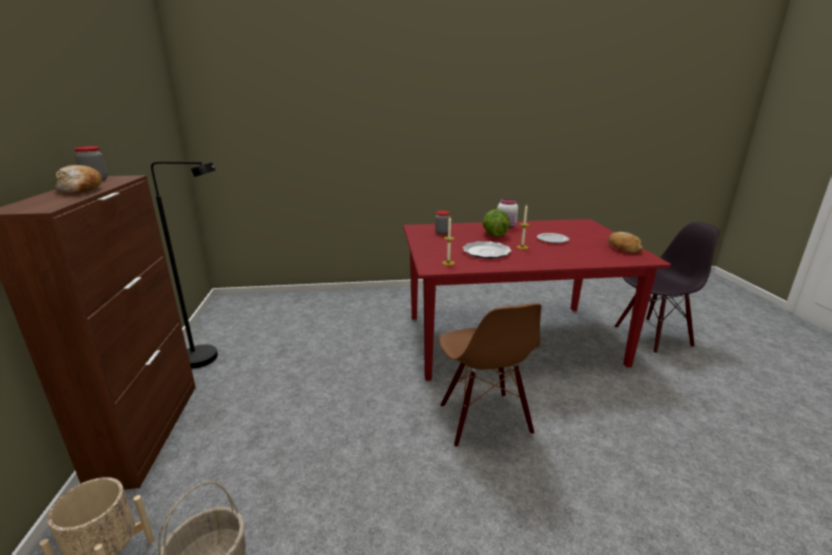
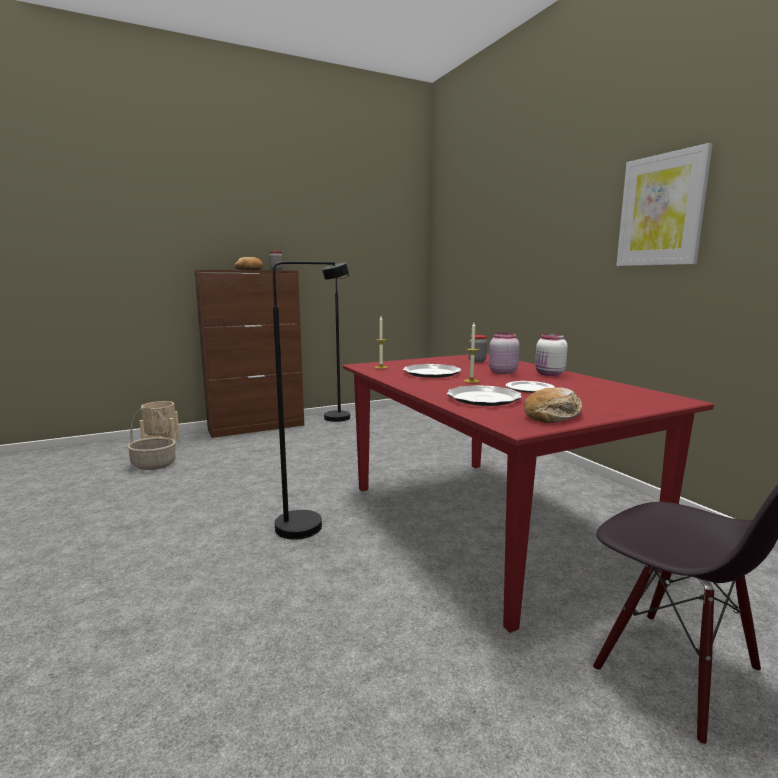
camera: 70 degrees right, 10 degrees down
(483, 419) = (310, 523): brown chair -> black floor lamp
(490, 104) = (661, 210): none -> picture
(494, 235) = (502, 372): lettuce -> pink jar
(579, 254) = (483, 398): none -> plate

